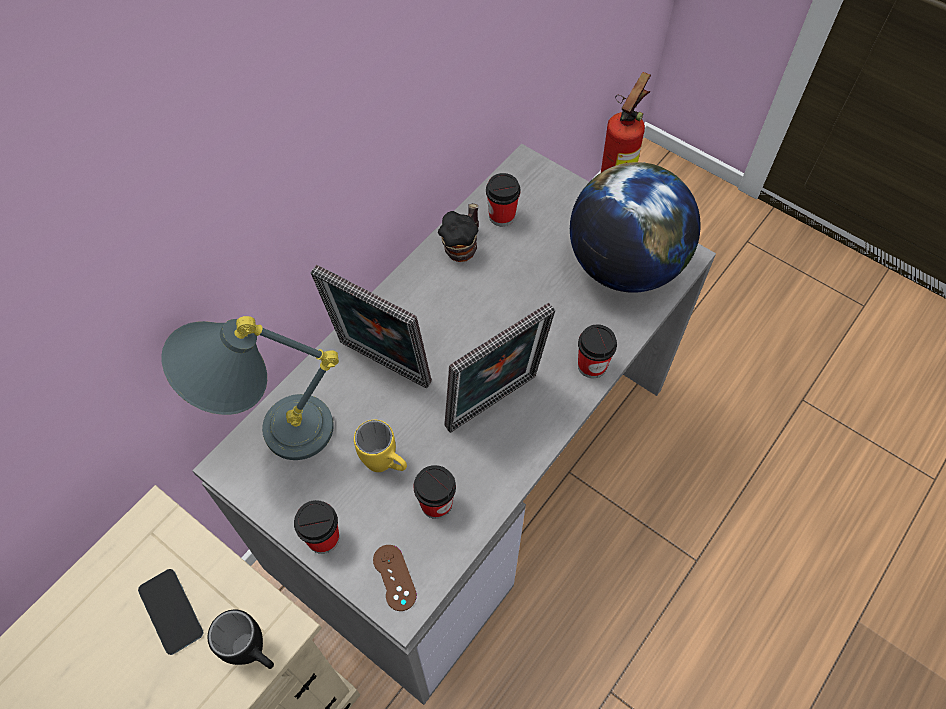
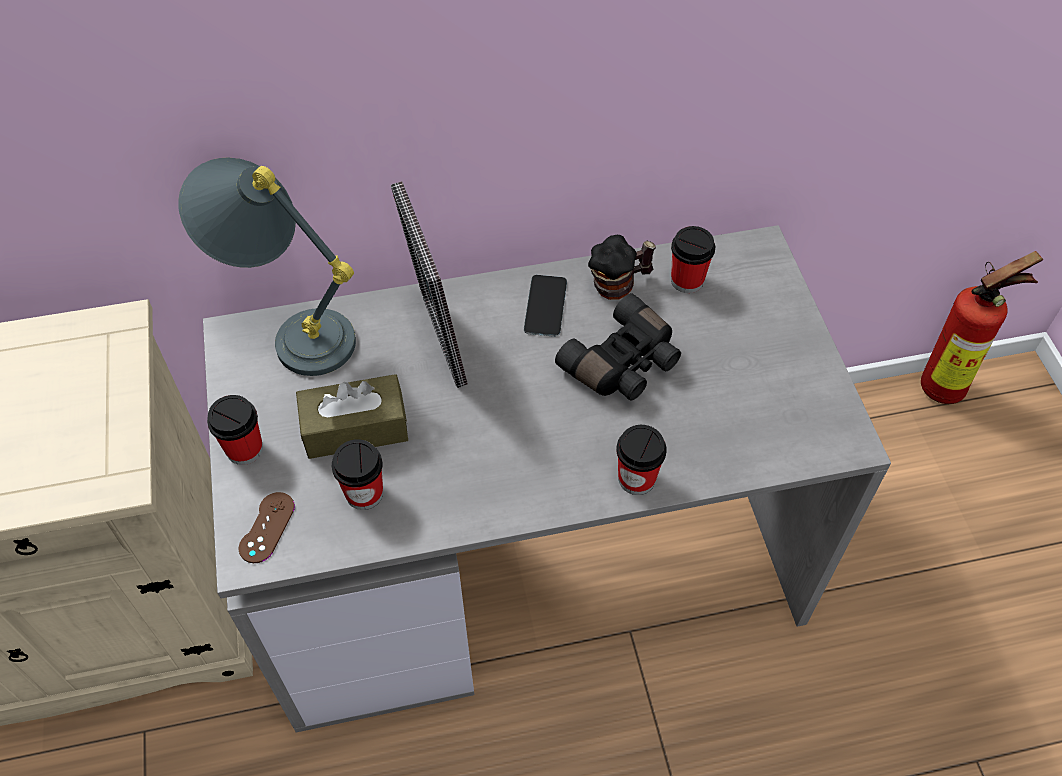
camera: 40 degrees right, 5 degrees down
(171, 611) = (61, 404): phone -> phone (545, 306)
(255, 654) = (83, 487): black mug -> none
(386, 465) = (355, 428): yellow mug -> brown tissue box
(494, 406) = (503, 447): picture frame -> none
(515, 298) = (624, 364): none -> black binoculars
(624, 266) = (770, 408): globe -> none

